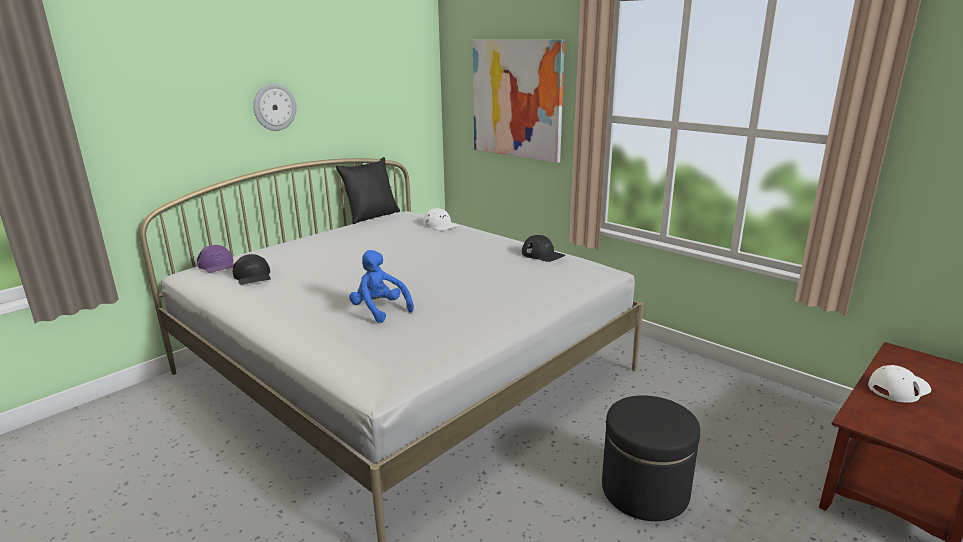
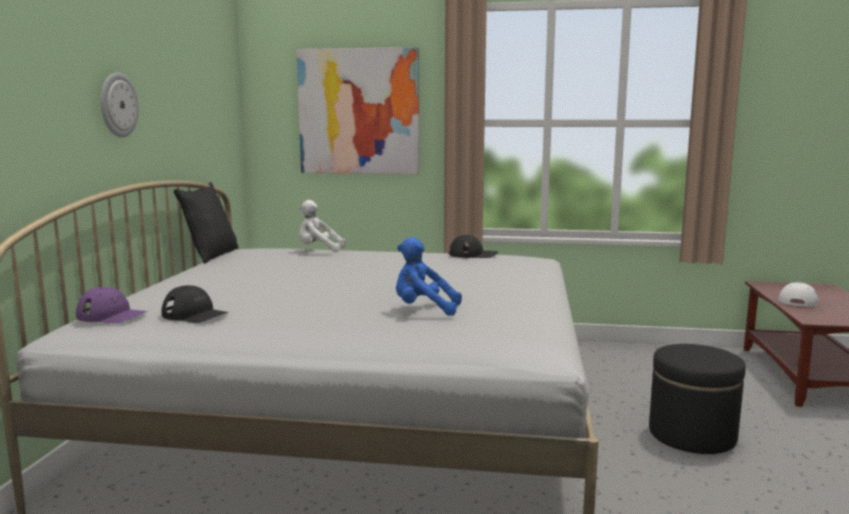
camera: 35 degrees left, 10 degrees down
(440, 225) = (318, 250): white cap -> white plush toy

